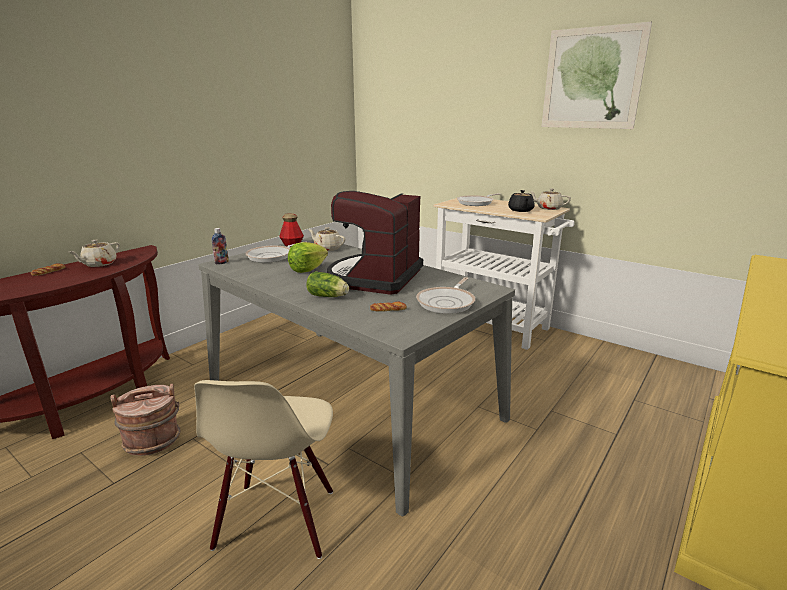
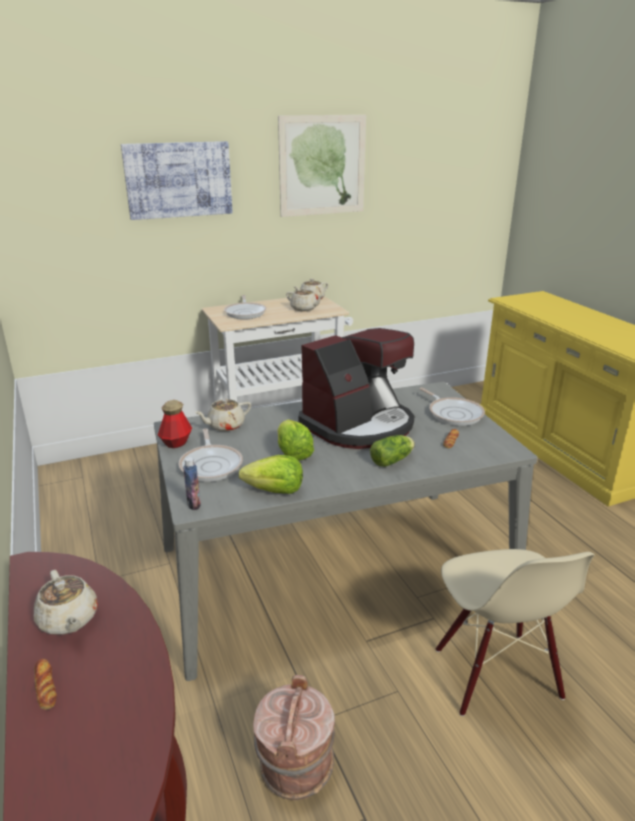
camera: 60 degrees left, 5 degrees up
(251, 275) = (275, 491): none -> lettuce
(277, 520) = (495, 674): beige chair -> beige chair turned 45 degrees clockwise
(375, 277) = (359, 425): coffee machine -> coffee machine turned 90 degrees counterclockwise
(463, 89) = (178, 180): none -> picture
(520, 210) = (304, 309): black teapot -> beige teapot

